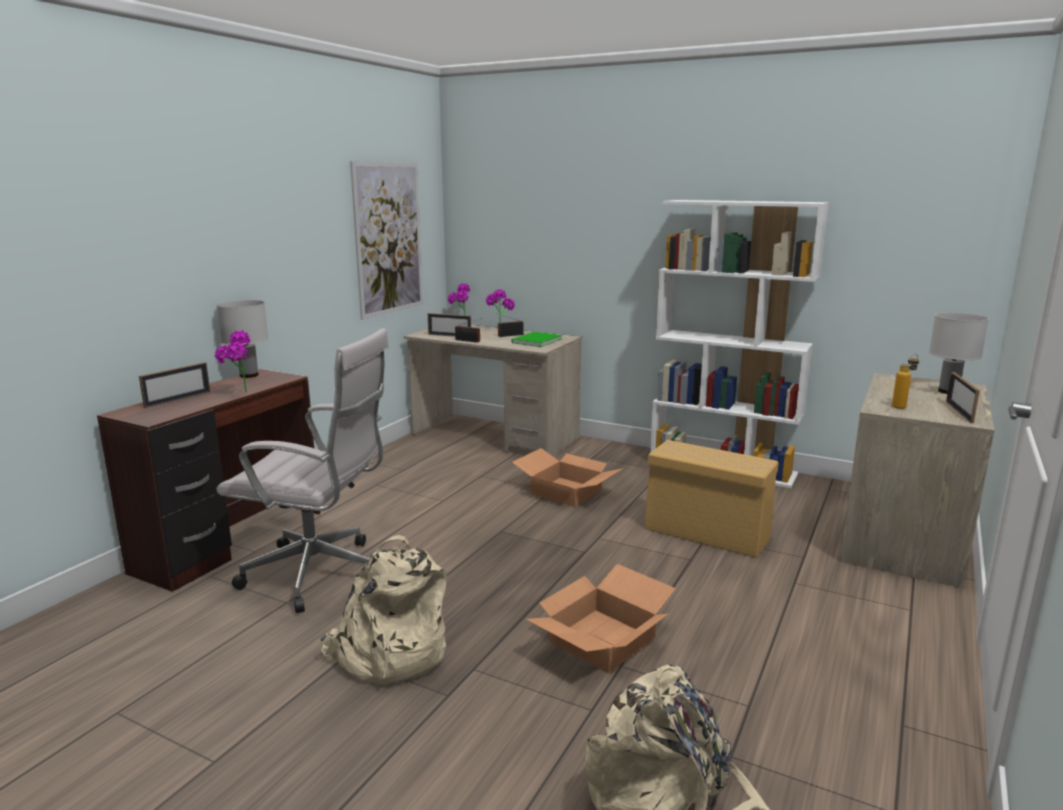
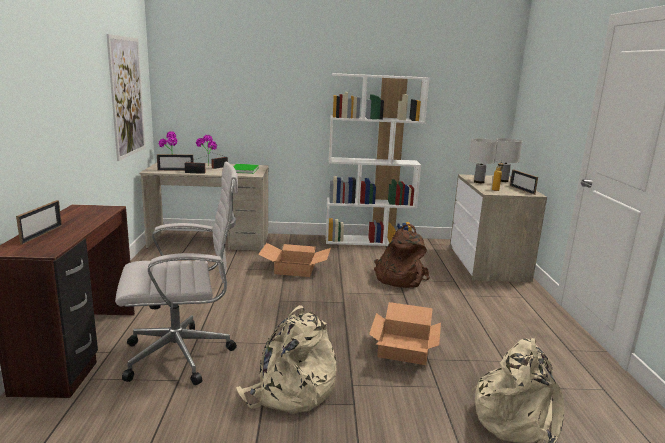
camera: 30 degrees left, 0 degrees up
(239, 394) = (91, 224): potted plant -> none
(248, 375) = (72, 210): white table lamp -> white table lamp (478, 182)
(708, 534) = (398, 278): beige storage box -> brown backpack

